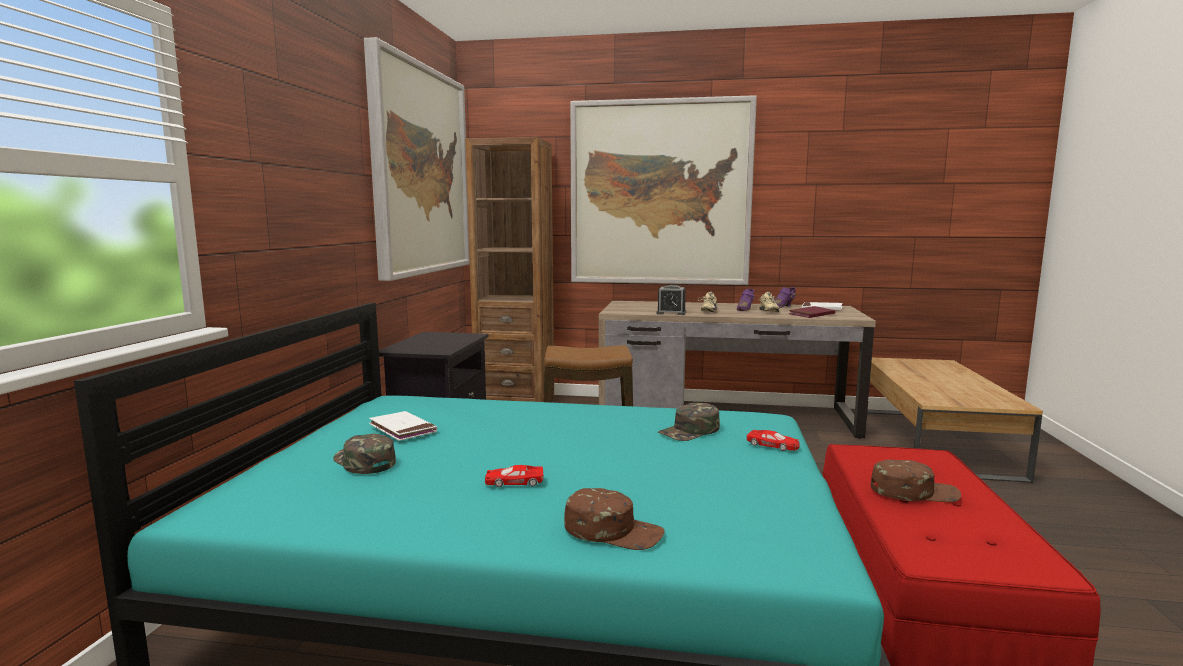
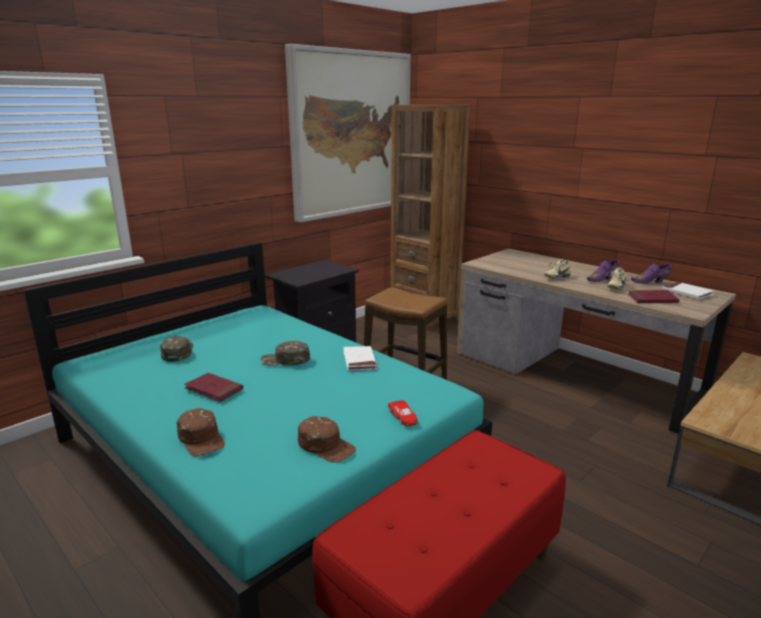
camera: 35 degrees right, 10 degrees up
(402, 429) = (225, 335): white book -> white book (359, 360)
(514, 481) = (214, 389): red toy car -> red book
(660, 193) = (557, 155): picture -> none
(671, 313) = (520, 273): alarm clock -> none
(690, 431) = (374, 386): green cap -> green cap (285, 360)
(913, 491) = (450, 490): brown cap -> brown cap (326, 445)

